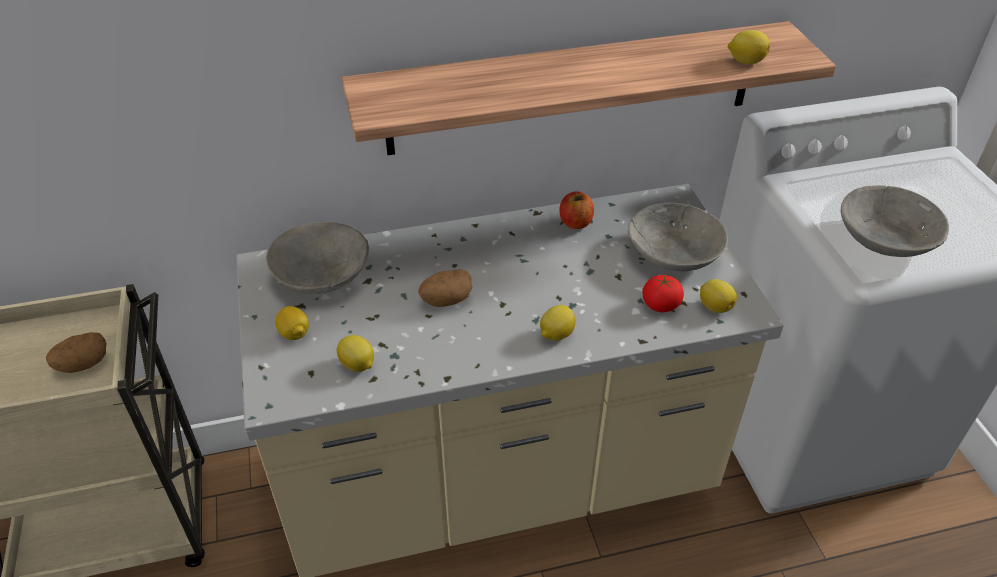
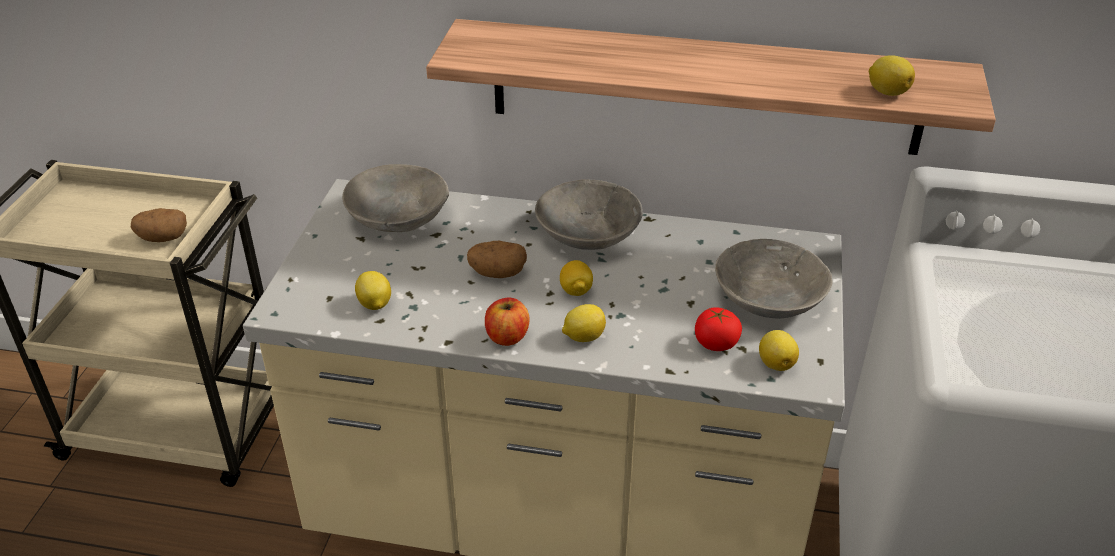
camera: 25 degrees right, 5 degrees down
(294, 333) = (338, 260): lemon -> lemon (575, 290)
(575, 222) = (682, 239): apple -> apple (507, 336)
(885, 240) = (1013, 347): grey bowl -> grey bowl (587, 235)

